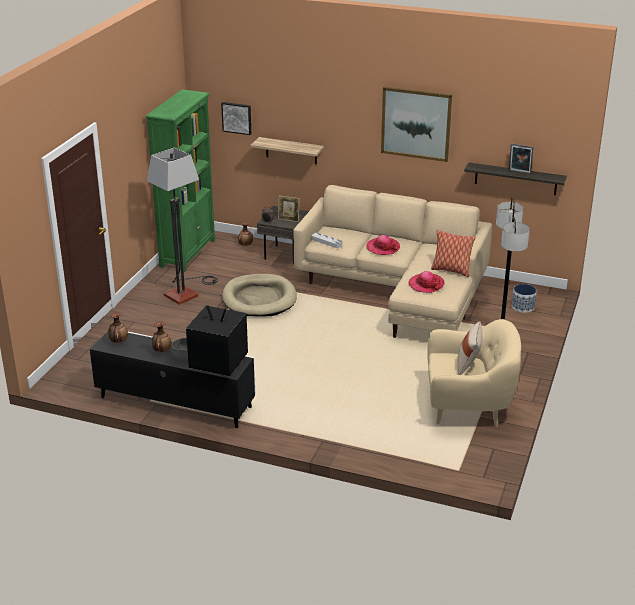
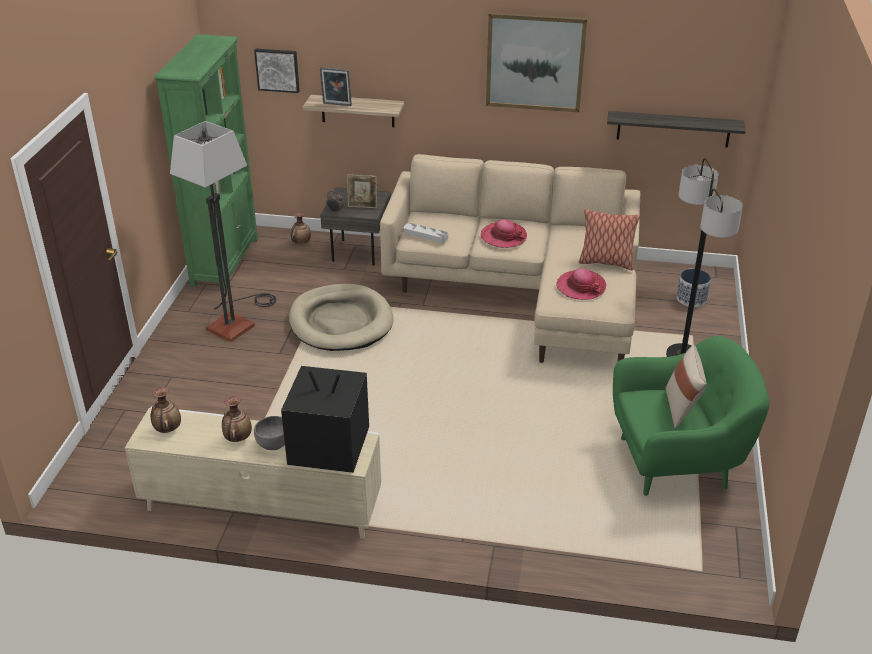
camera: 10 degrees left, 5 degrees up
(175, 402) = (262, 505): black tv stand -> beige tv stand
(468, 407) = (677, 462): beige armchair -> green armchair
(519, 172) = (681, 120): picture frame -> picture frame (336, 105)

